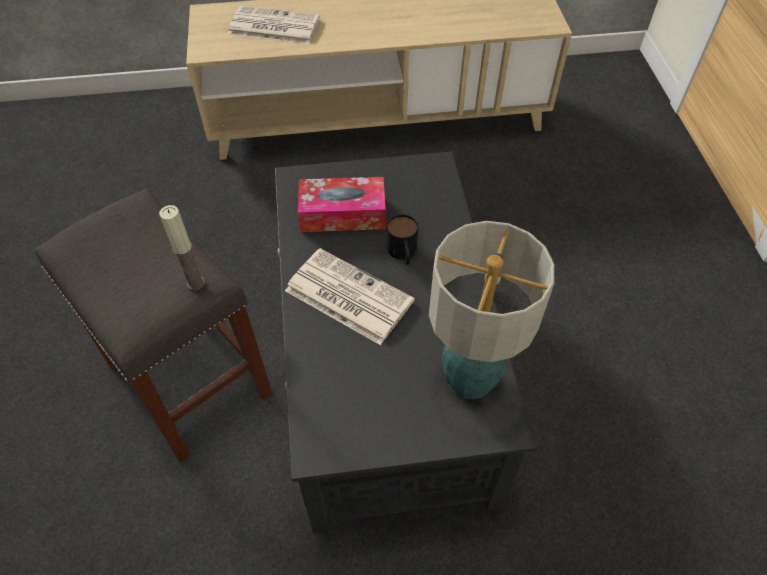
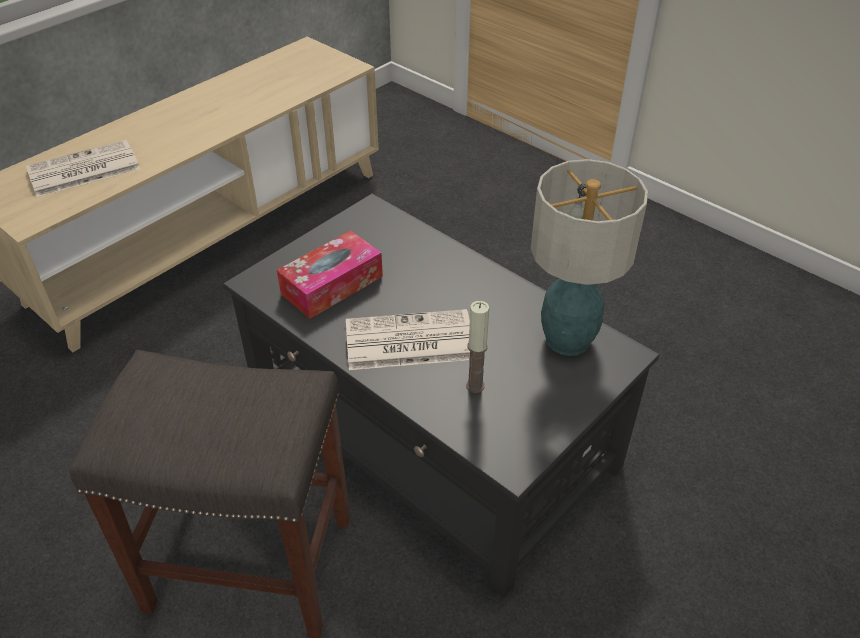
camera: 40 degrees left, 10 degrees down
(195, 283) = (294, 387): candle -> candle (475, 385)
(403, 253) = (418, 286): mug -> none

